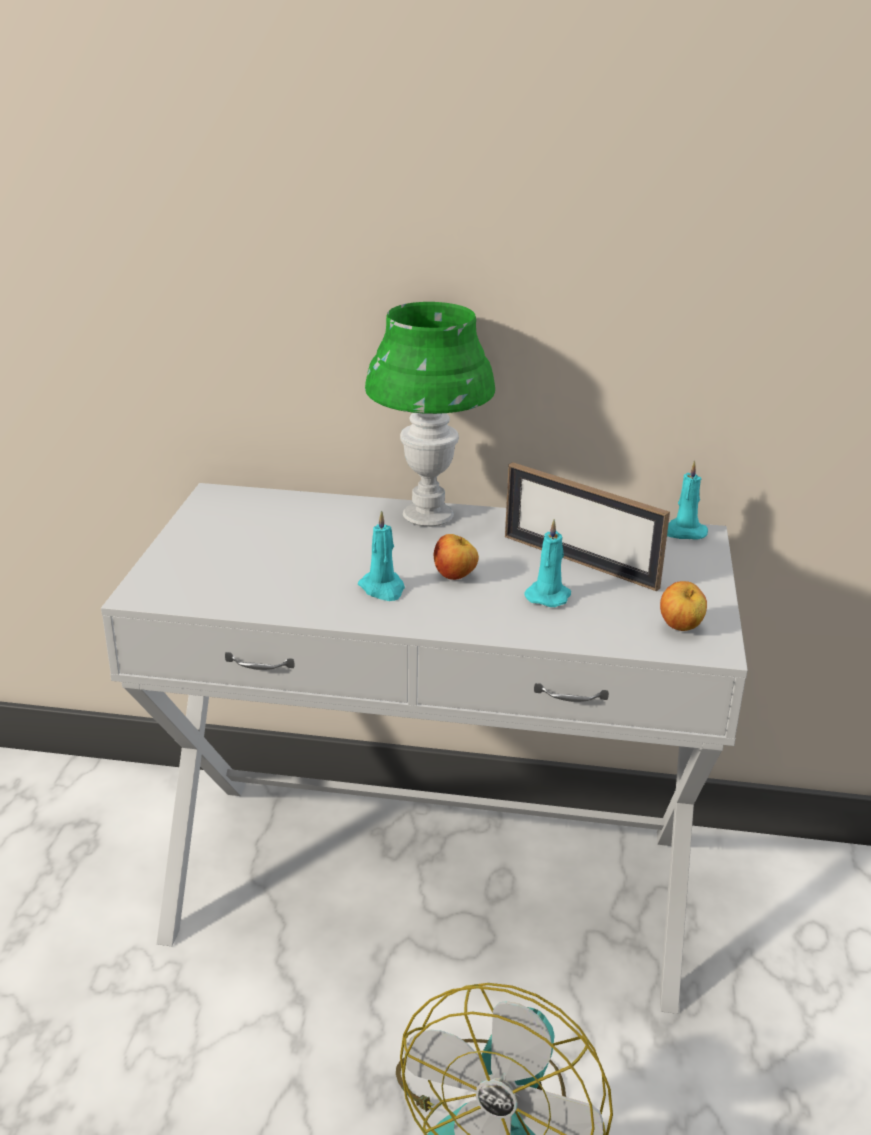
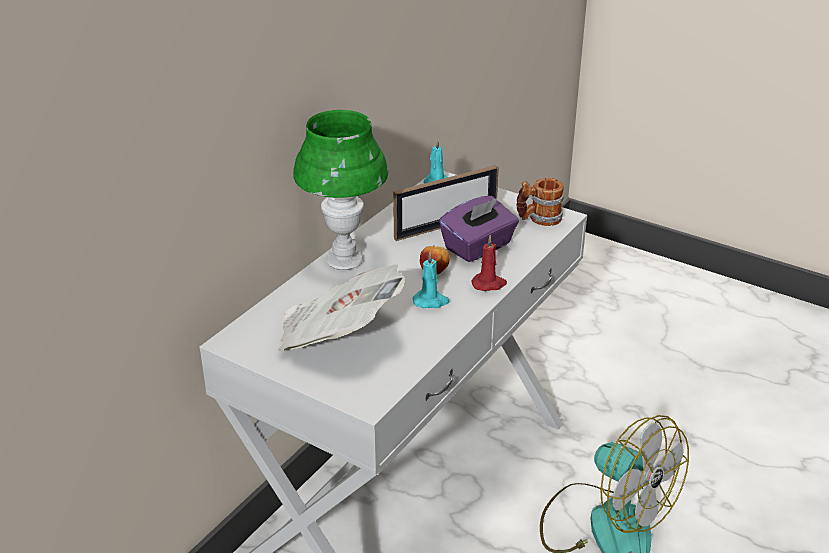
camera: 65 degrees left, 5 degrees up
(264, 547) = (338, 336): none -> newspaper
(460, 622) = (489, 284): none -> red candle
(549, 595) = (478, 247): turquoise candle -> purple tissue box
(680, 628) = (538, 219): apple -> mug

